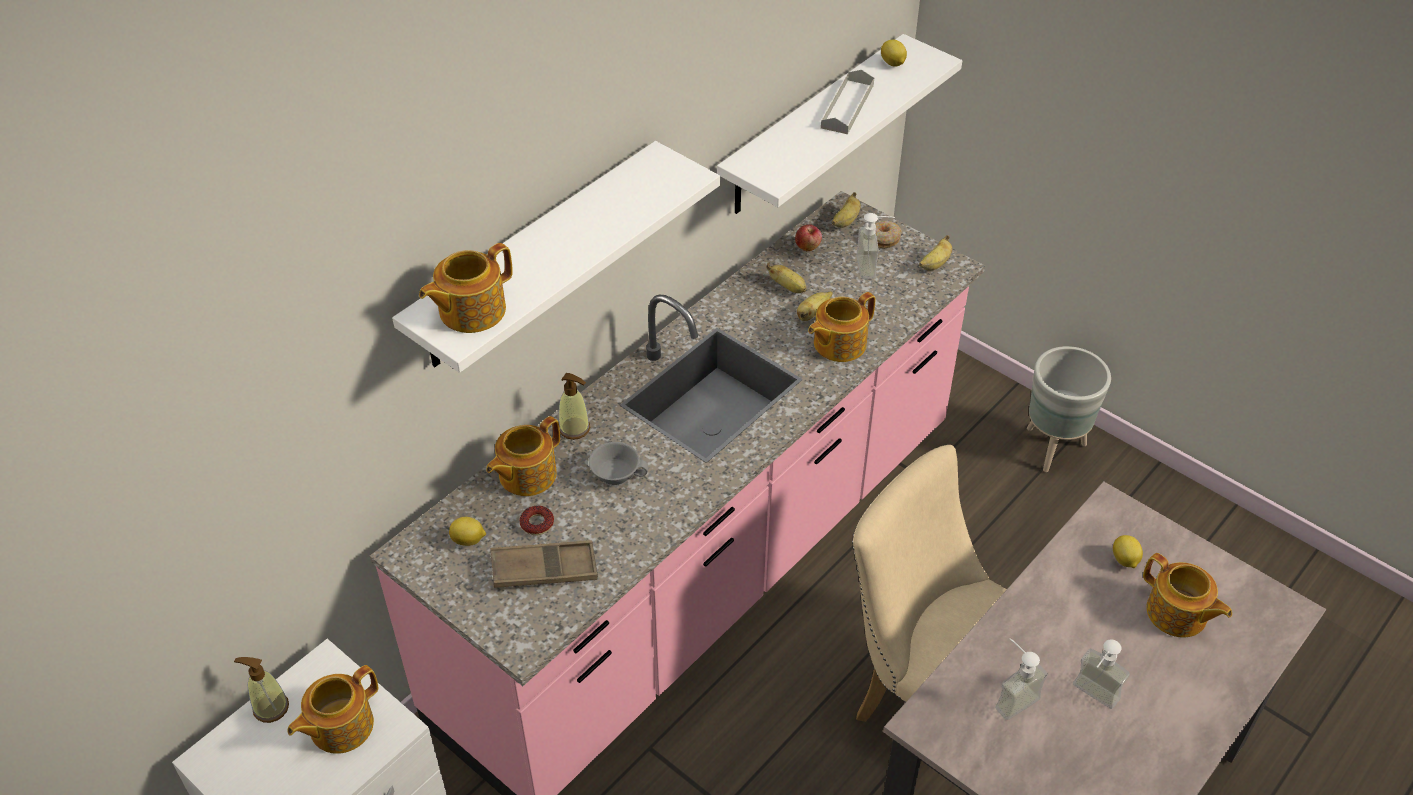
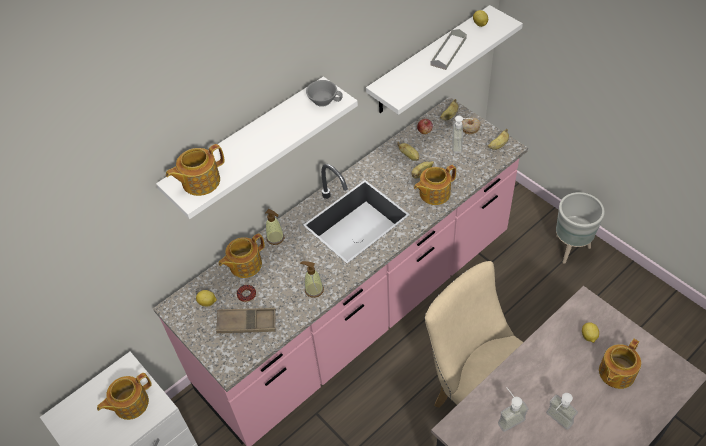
camera: 10 degrees right, 5 degrees up
(270, 707) = (95, 389): soap dispenser -> soap dispenser (314, 290)
(617, 473) = (295, 267): grey cup -> grey cup (324, 99)
(1177, 614) = (615, 373): teapot -> teapot turned 75 degrees clockwise

